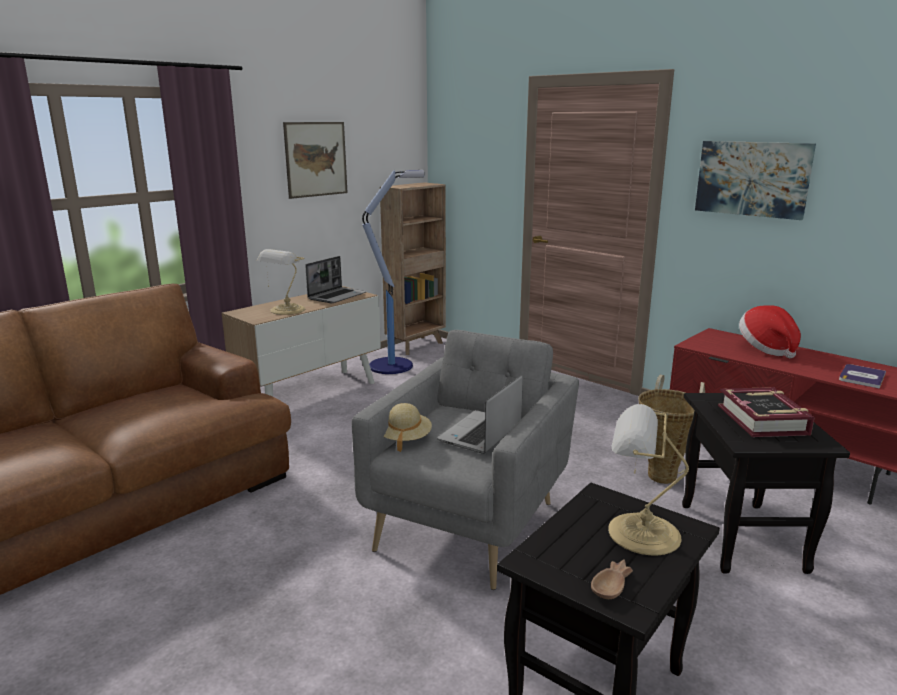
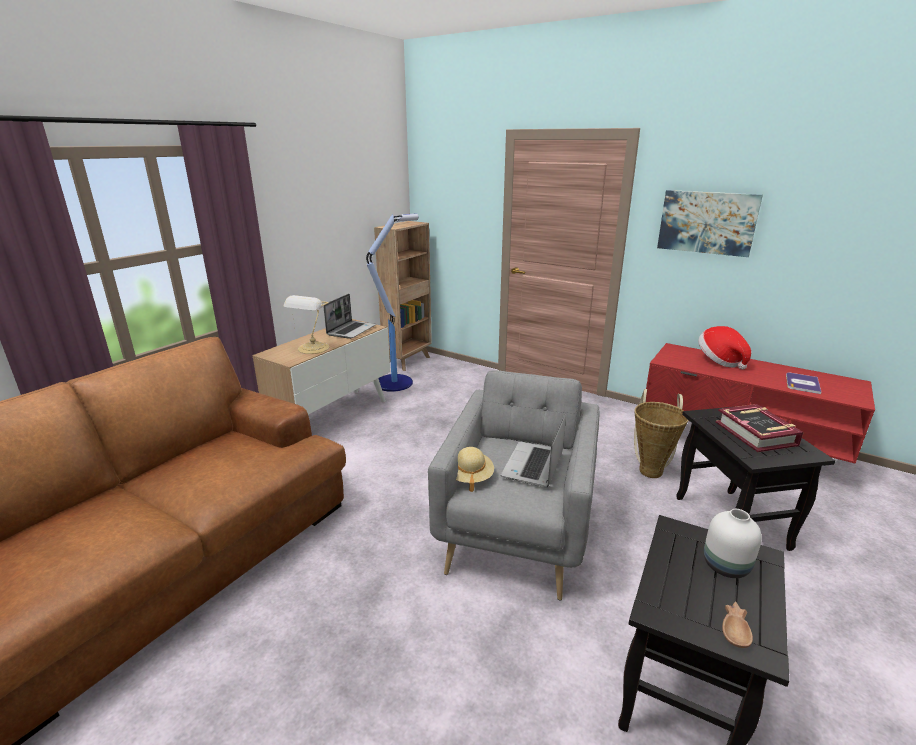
camera: 10 degrees left, 5 degrees up
(316, 159) = (321, 206): picture -> none
(639, 533) = (727, 566): table lamp -> white vase

